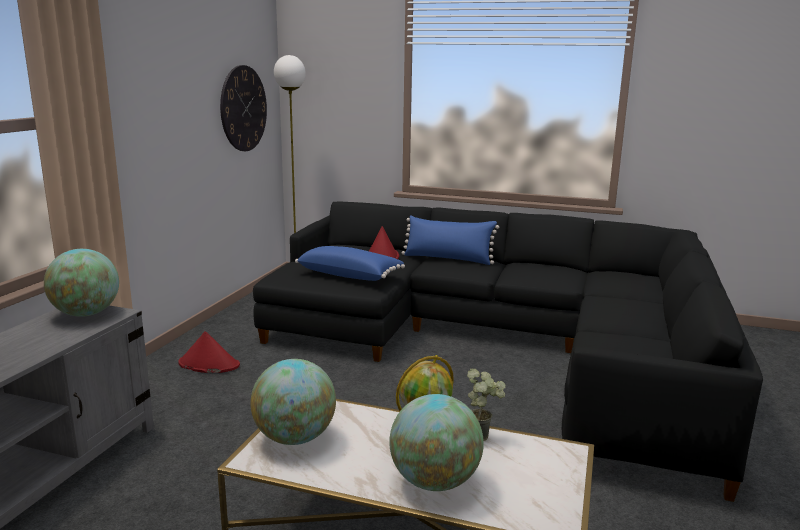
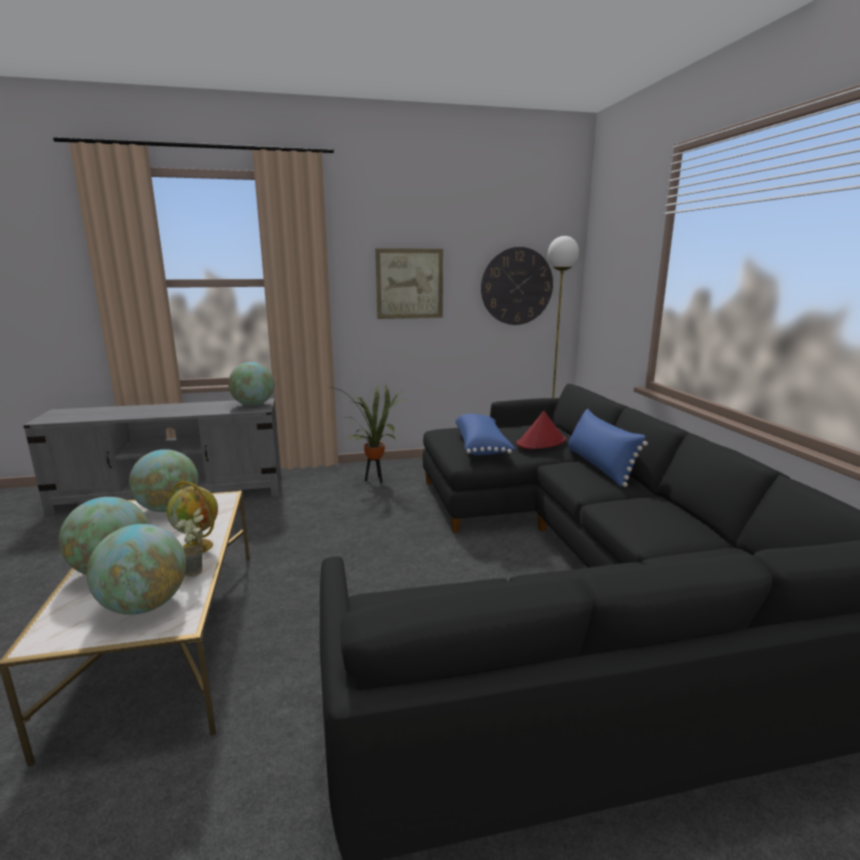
camera: 60 degrees right, 0 degrees up
(166, 113) = (409, 283): none -> picture
(208, 364) = (374, 479): red hat -> potted plant
(527, 466) = (145, 605): none -> globe

